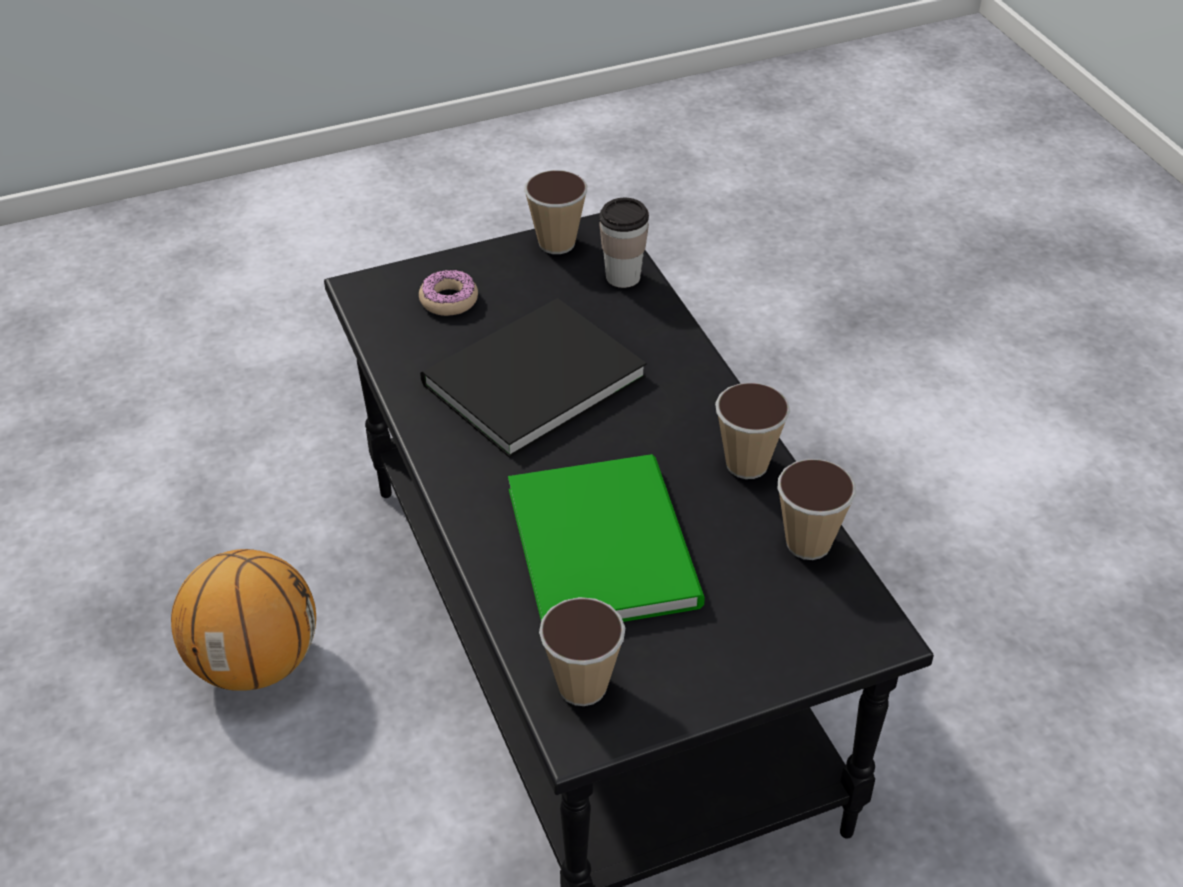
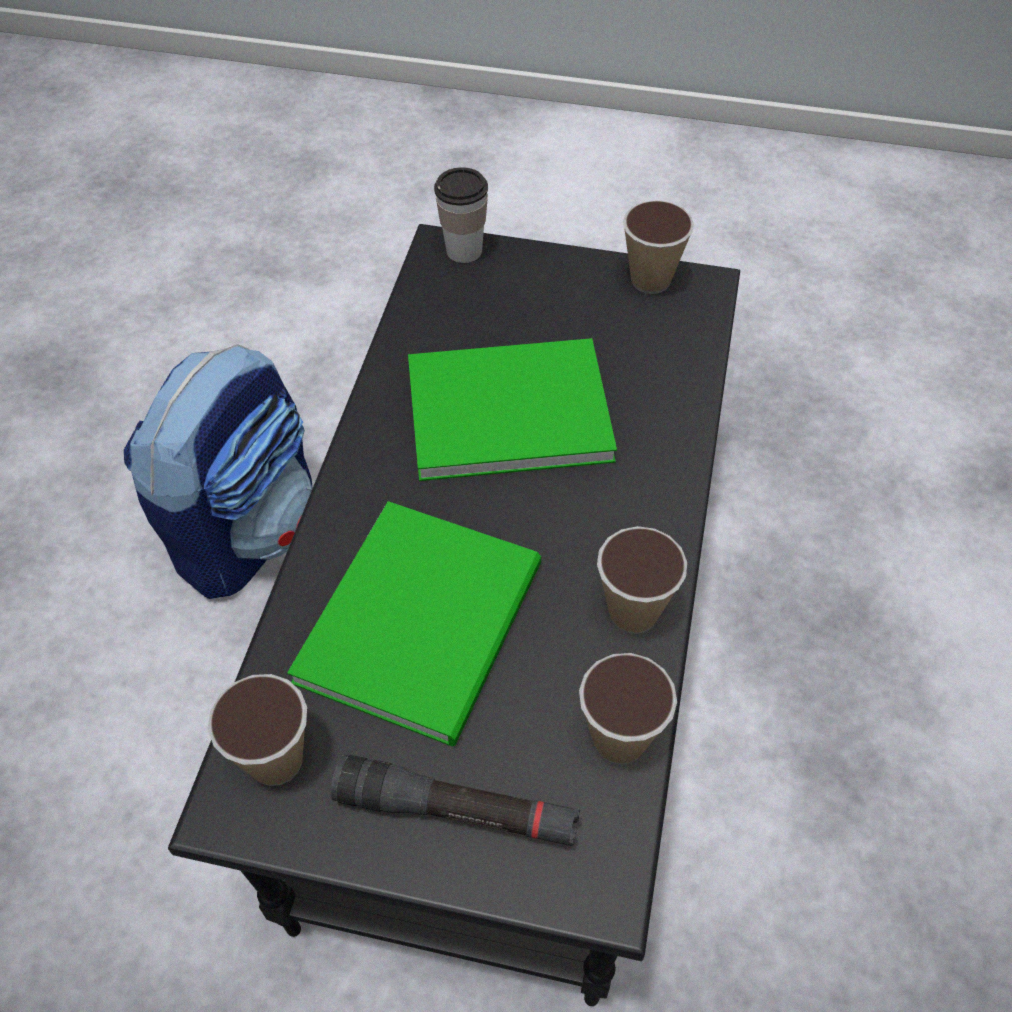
camera: 35 degrees right, 10 degrees up
(255, 662) = (248, 530): basketball -> backpack
(449, 300) = (503, 293): donut -> none
(526, 380) = (501, 408): black book -> green book
(623, 277) = (684, 344): cup -> cup (464, 250)
(741, 643) = (456, 811): none -> black flashlight

